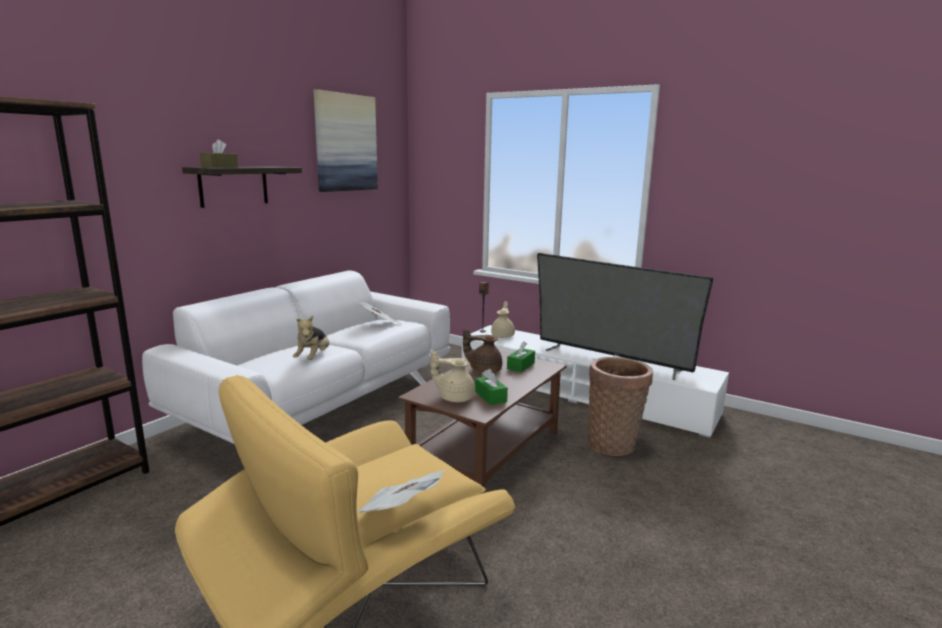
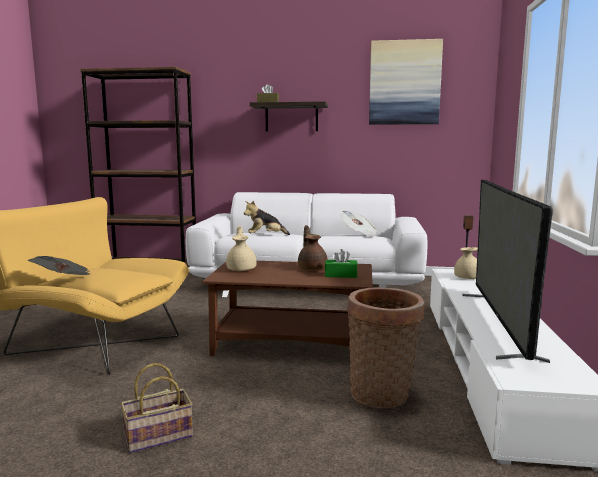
camera: 65 degrees right, 5 degrees down
(490, 397) = (255, 276): green tissue box -> none
(648, 565) = (157, 437): none -> basket

